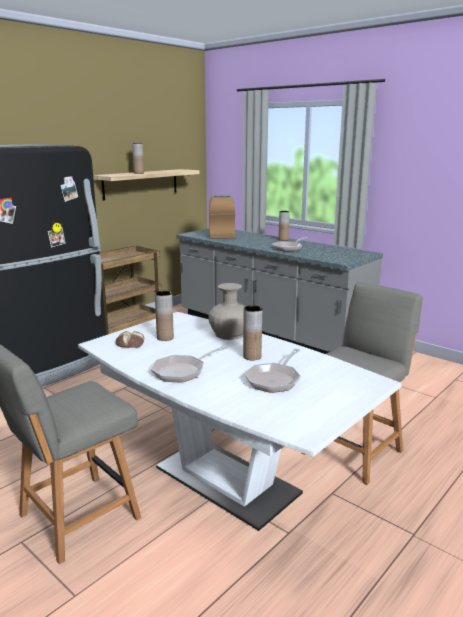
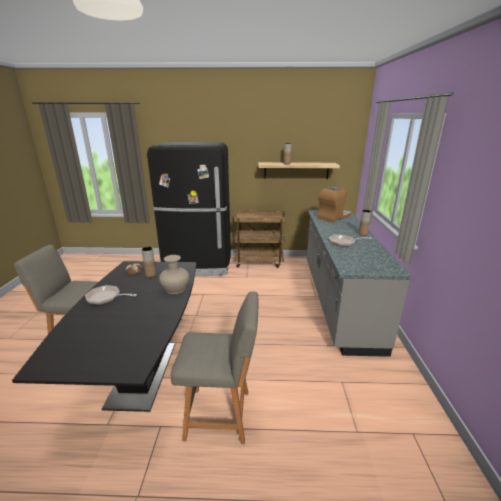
camera: 50 degrees right, 5 degrees up
(226, 480) = (143, 373): white dining table -> black dining table
(252, 356) = (144, 308): brown vase -> none
(274, 380) = (112, 329): frying pan -> none

